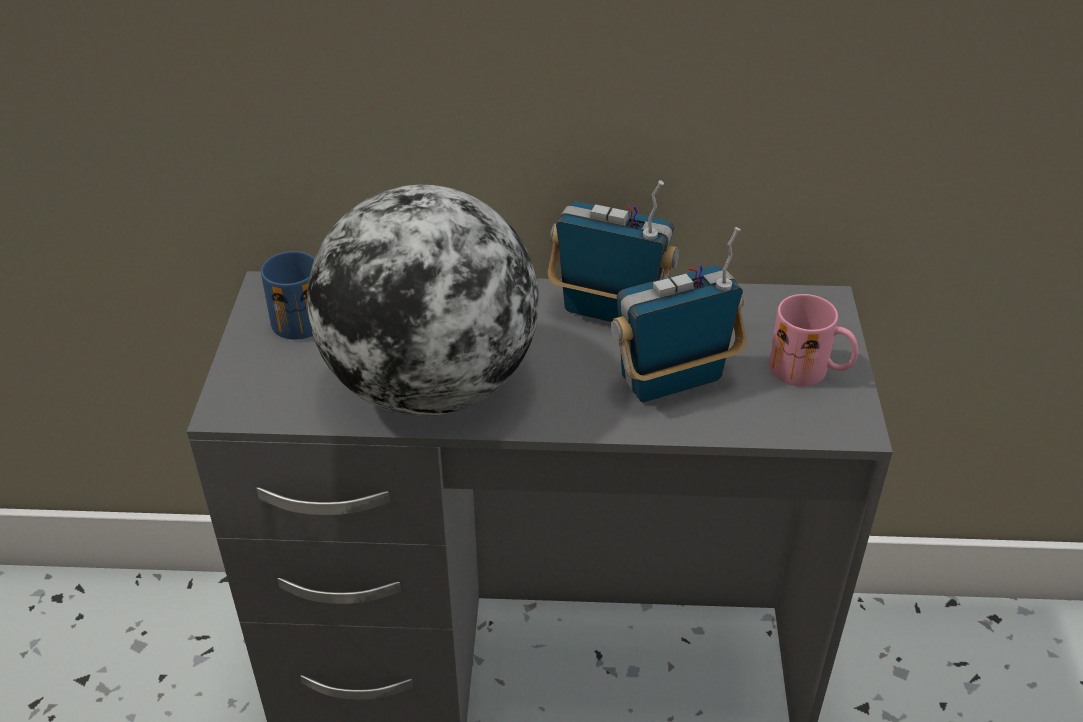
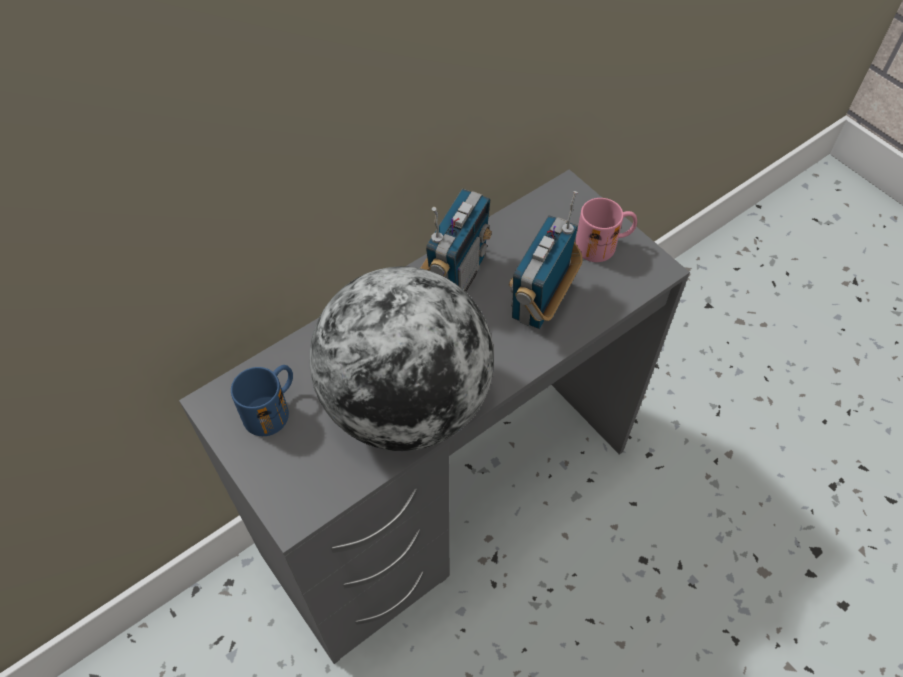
camera: 40 degrees left, 15 degrees up
(610, 311) = (456, 274): radio -> radio turned 135 degrees clockwise

